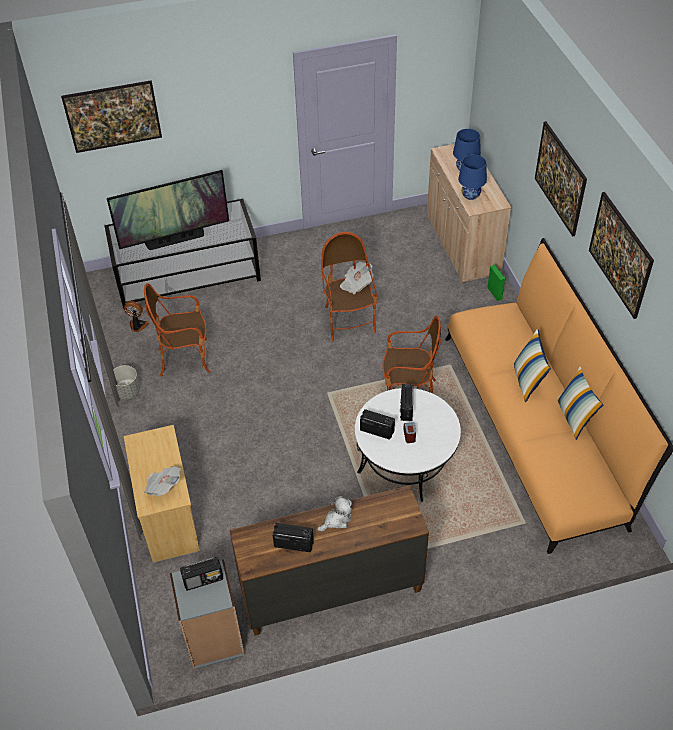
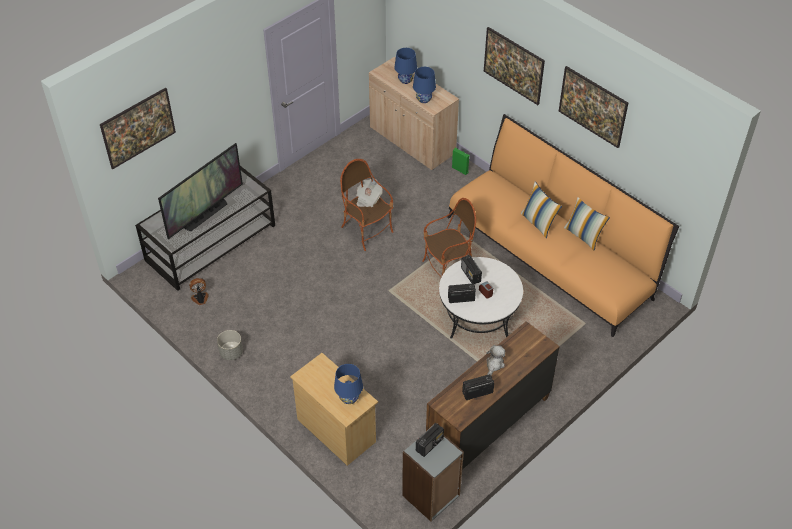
camera: 30 degrees left, 0 degrees up
(163, 486) = (349, 398): newspaper -> blue table lamp
(185, 358) = (259, 308): armchair -> none

